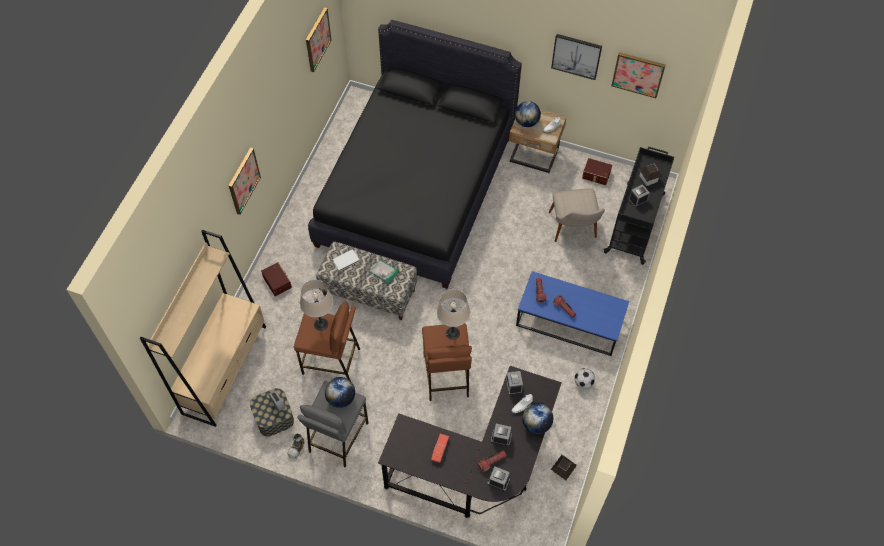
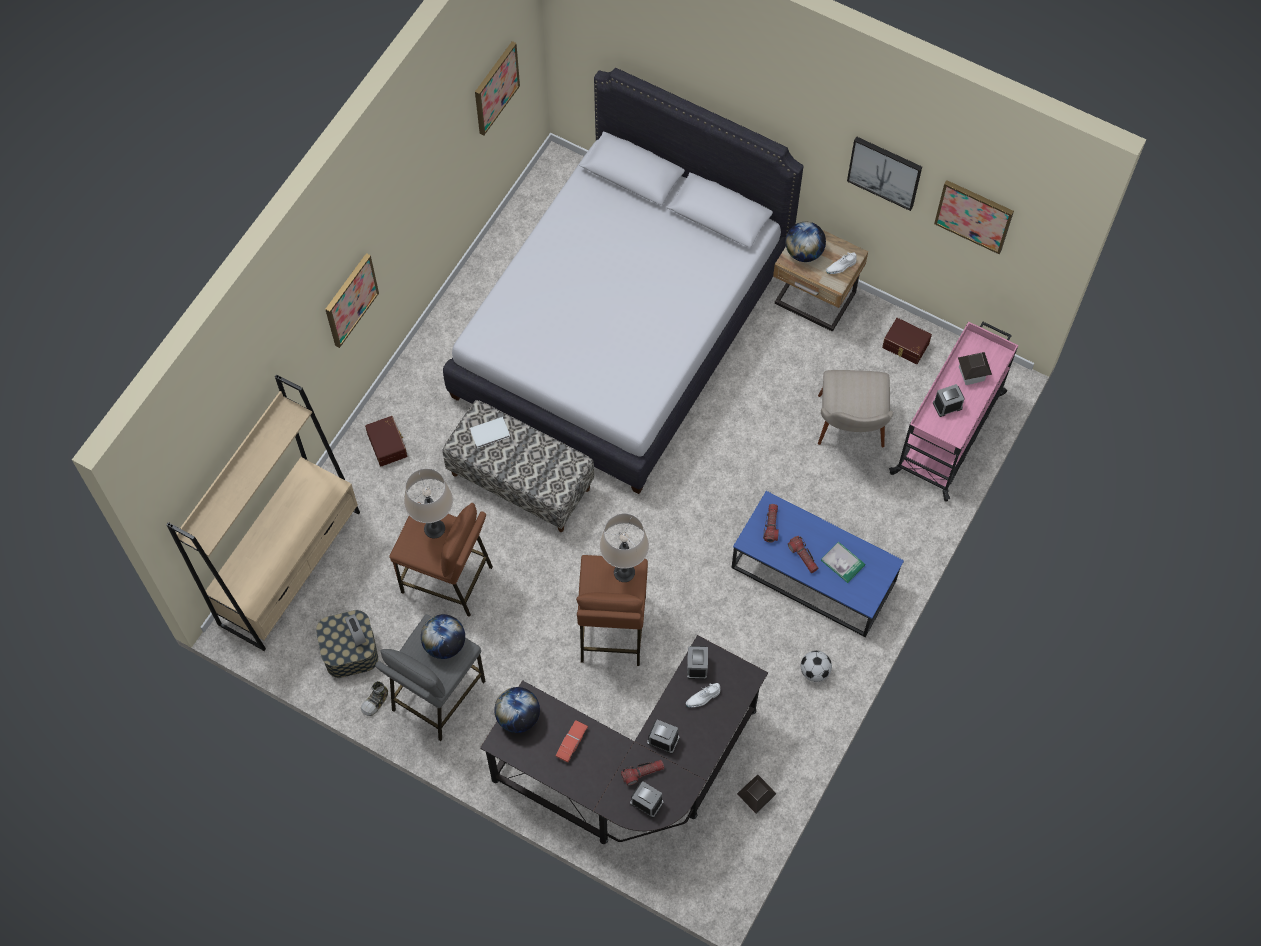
camera: 10 degrees right, 5 degrees up
(384, 272) = (544, 460): book -> book (843, 562)
(415, 189) = (620, 328): black bed -> white bed
(536, 424) = (718, 728): globe -> globe (518, 717)
(635, 222) = (949, 432): black cart -> pink cart

